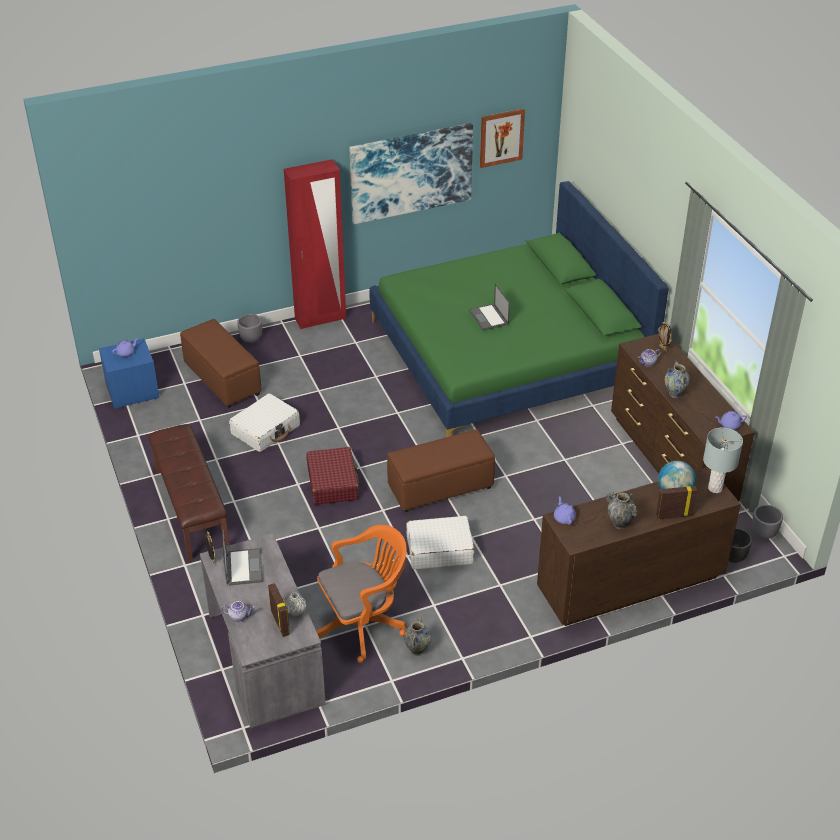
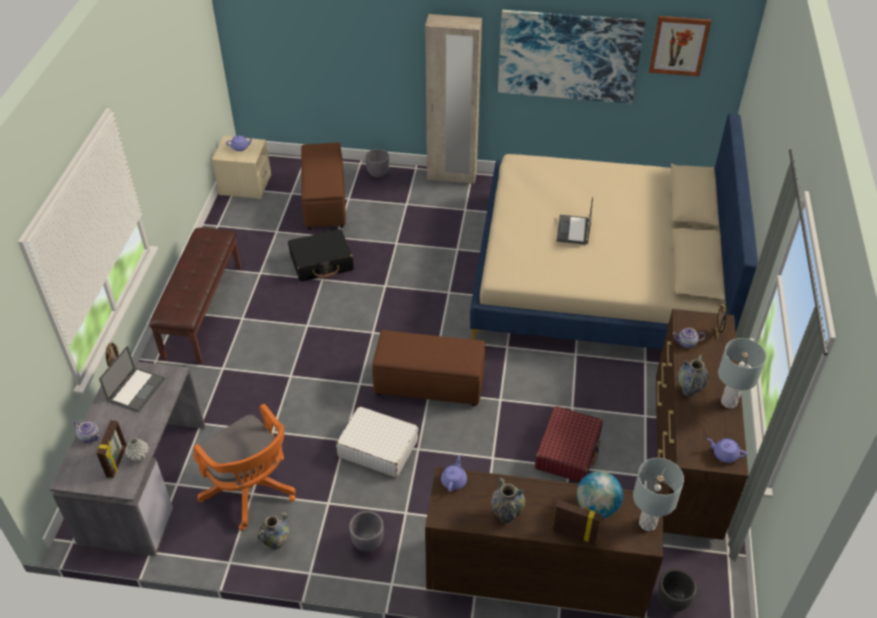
camera: 30 degrees right, 5 degrees up
(132, 392) = (245, 185): blue nightstand -> beige nightstand
(266, 430) = (322, 262): white suitcase -> black suitcase
(320, 319) = (451, 176): red wardrobe -> beige wardrobe
(333, 483) = (337, 337): red suitcase -> red suitcase (568, 451)
(364, 624) = (252, 491): orange office chair -> orange office chair turned 45 degrees clockwise
(508, 354) = (600, 274): green bed -> beige bed
(706, 391) = (728, 402): none -> grey table lamp
(763, 533) = (728, 590): grey planter -> grey planter (367, 542)

